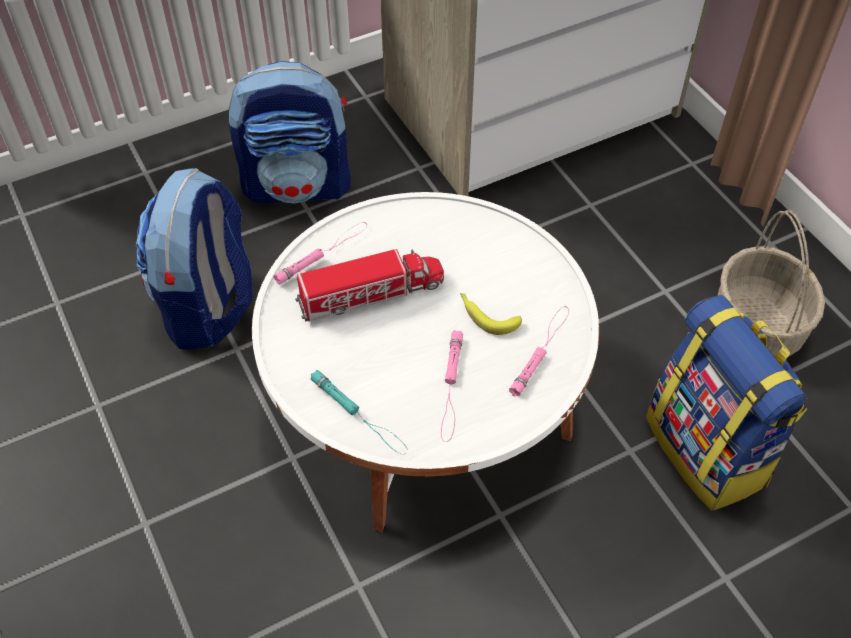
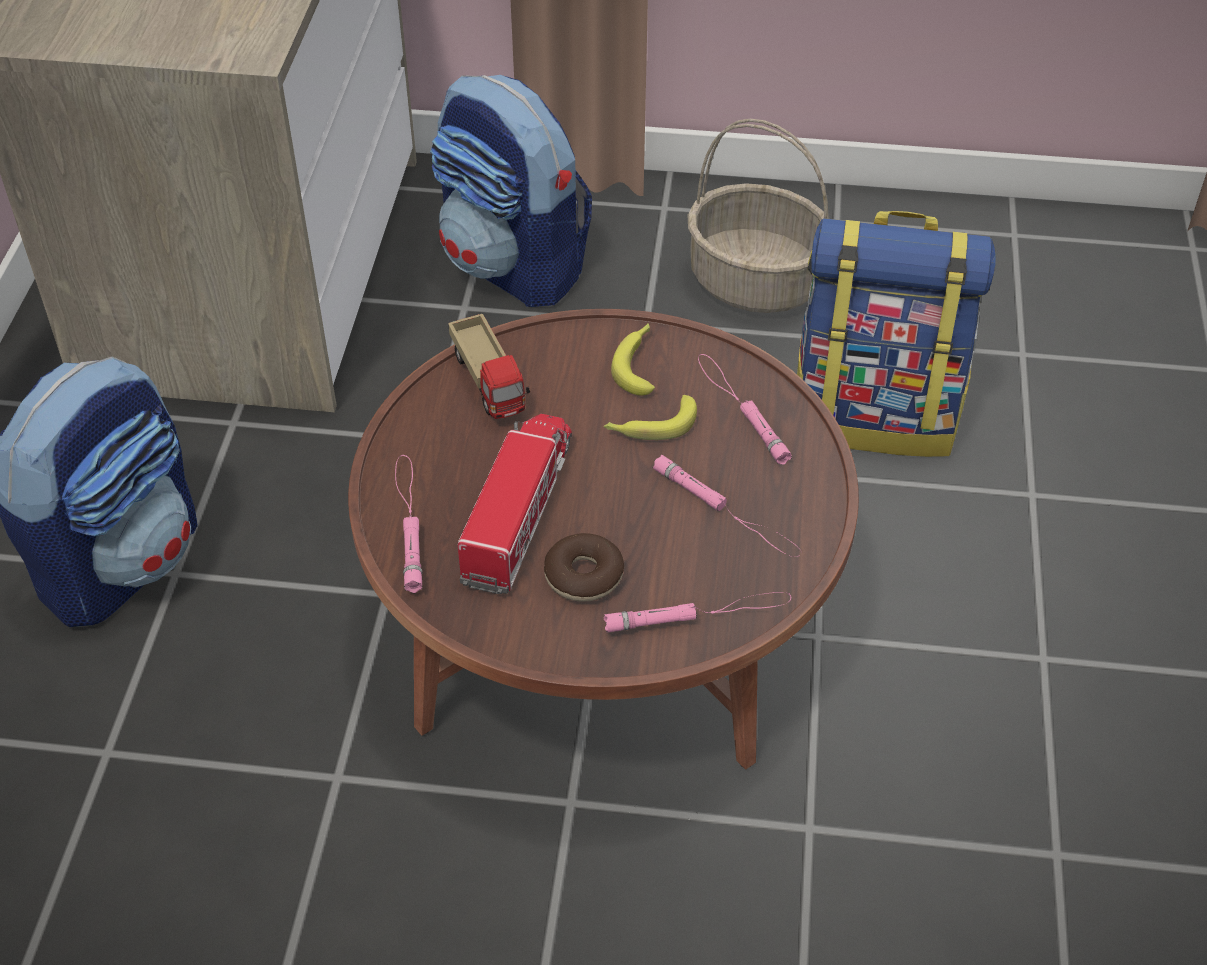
camera: 55 degrees left, 5 degrees down
(209, 307) = (232, 774): backpack -> backpack (514, 266)
(347, 348) = (584, 576): none -> donut
(359, 415) = (698, 613): turquoise flashlight -> pink flashlight
(425, 400) = (603, 618): white coffee table -> brown coffee table
(452, 227) = (490, 383): none -> toy truck
(531, 283) = (639, 364): none -> banana

